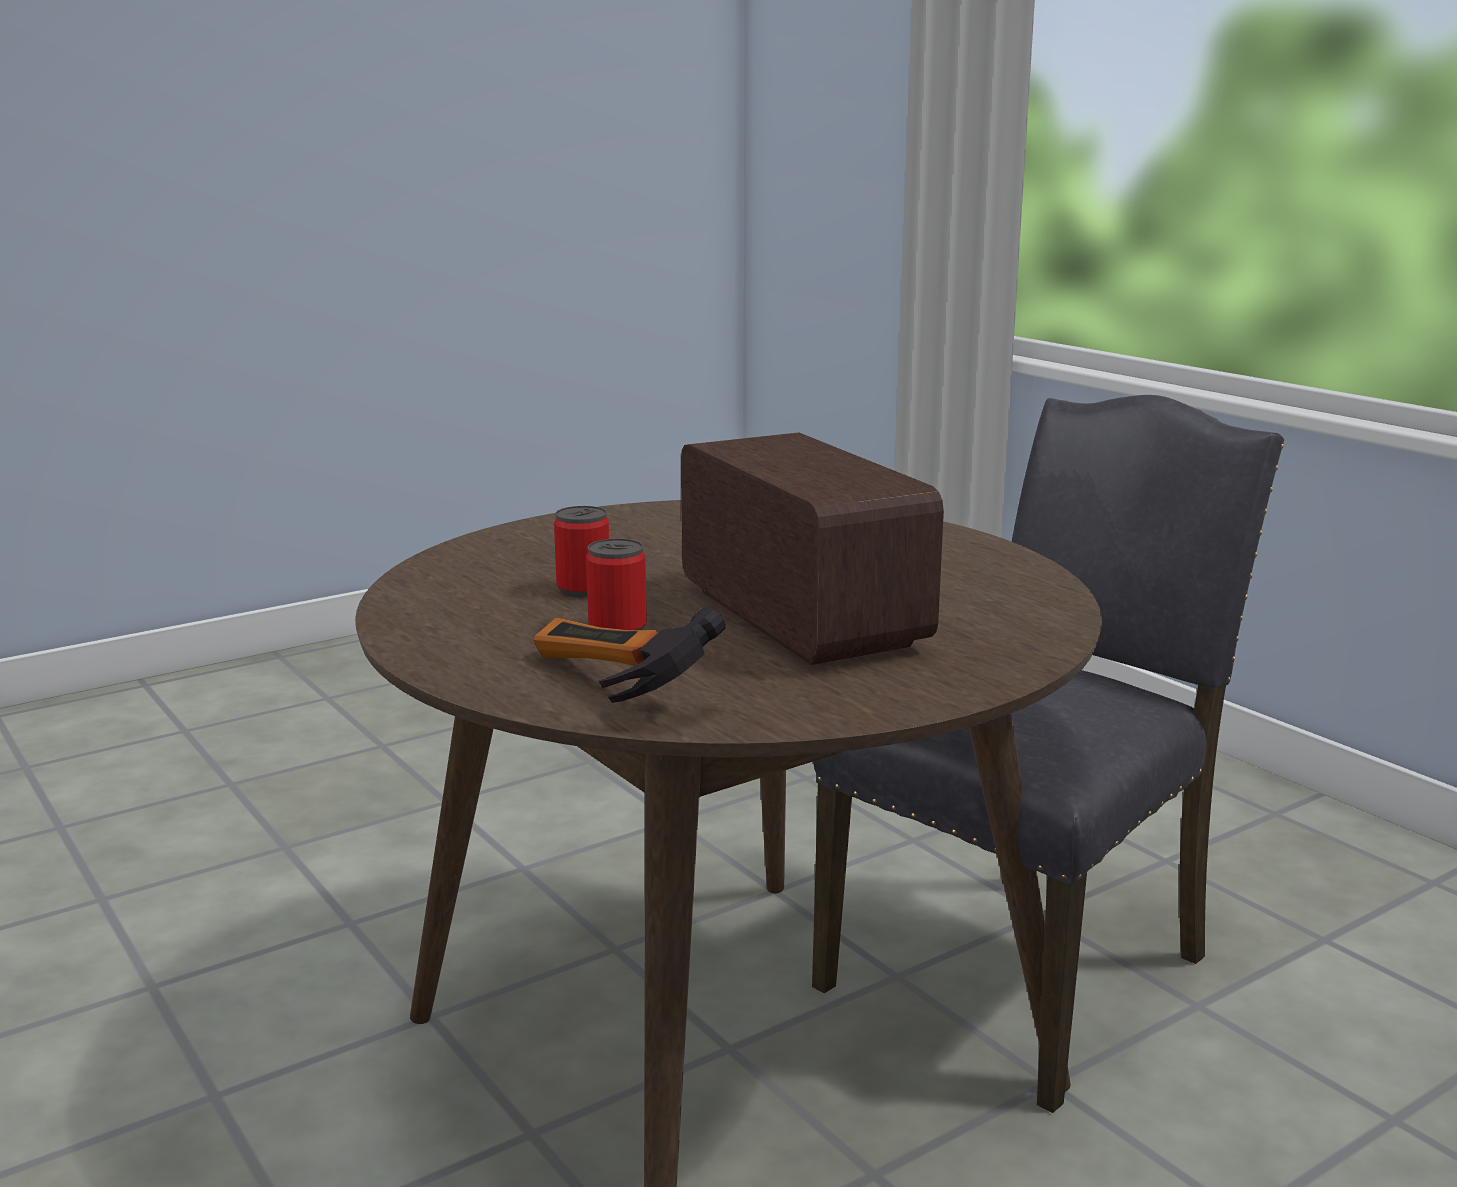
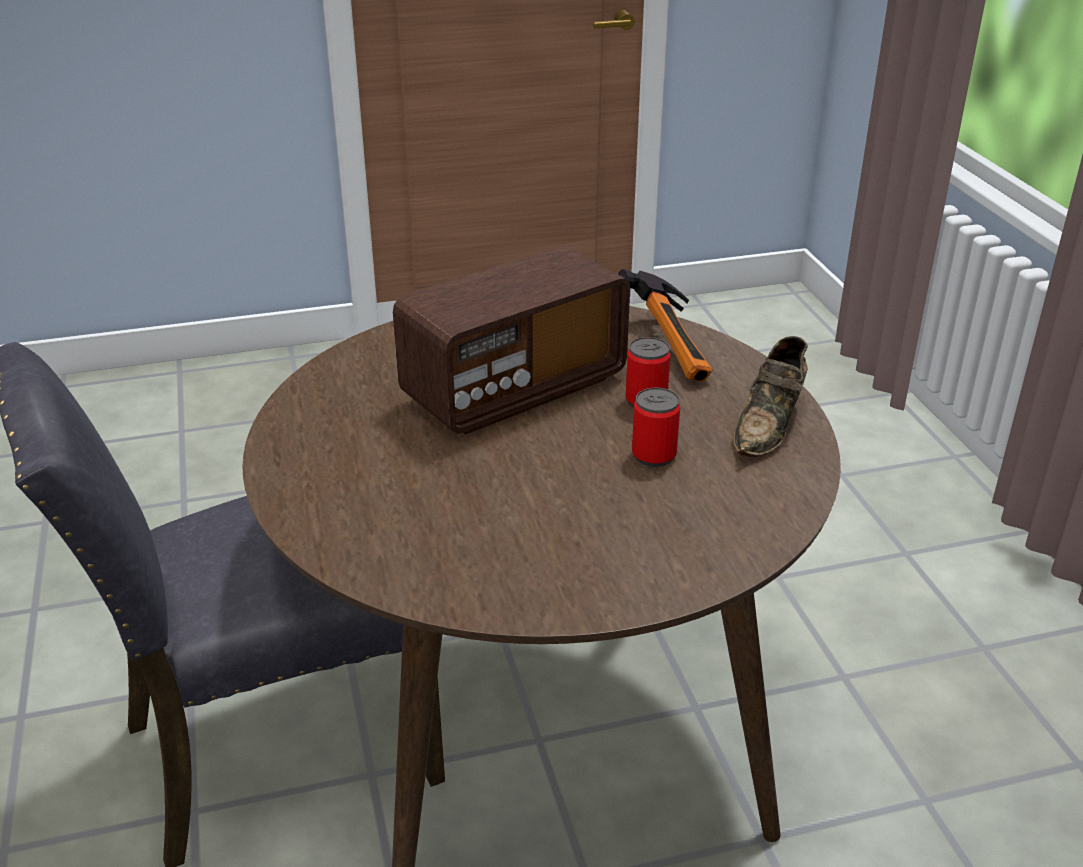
camera: 160 degrees left, 15 degrees up
(444, 628) = (770, 425): none -> brown shoe
(799, 618) = (514, 389): radio -> radio turned 120 degrees counterclockwise

